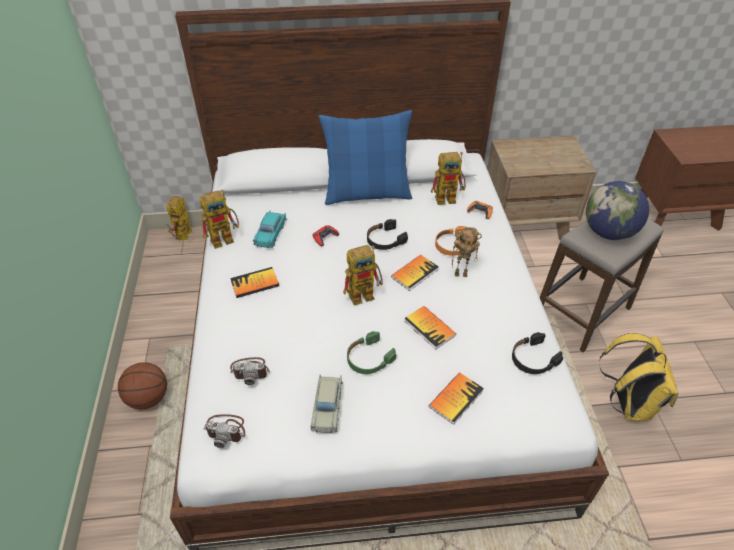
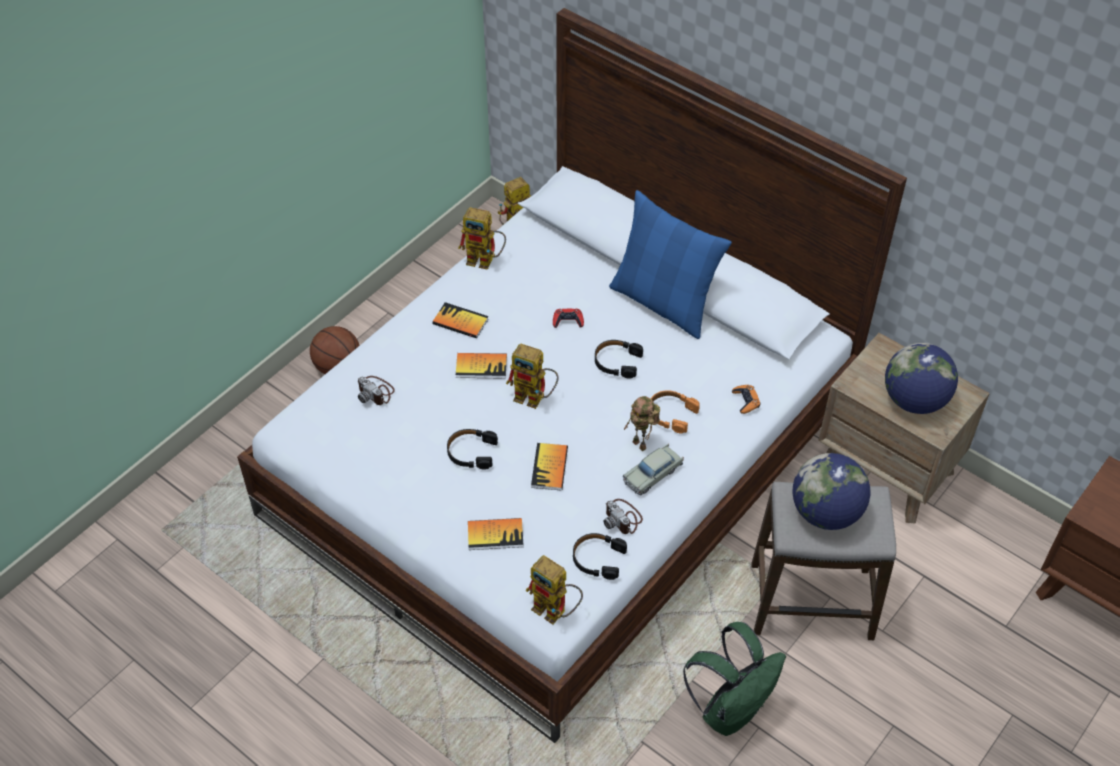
camera: 45 degrees right, 5 degrees up
(226, 430) = (315, 422): camera -> camera (623, 518)
(271, 233) = (527, 283): turquoise toy car -> none
(327, 407) = (397, 463): beige toy car -> beige toy car (653, 474)
(369, 358) = (471, 452): green headphones -> black headphones
(414, 273) = (600, 412): book -> book (481, 366)
(449, 198) = (736, 365): toy robot -> toy robot (556, 611)
(552, 158) = (914, 400): none -> globe
(627, 402) = (731, 709): yellow backpack -> green backpack

